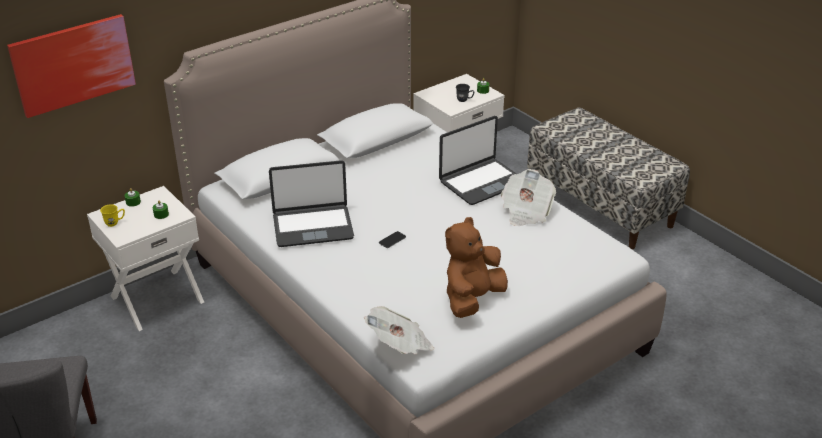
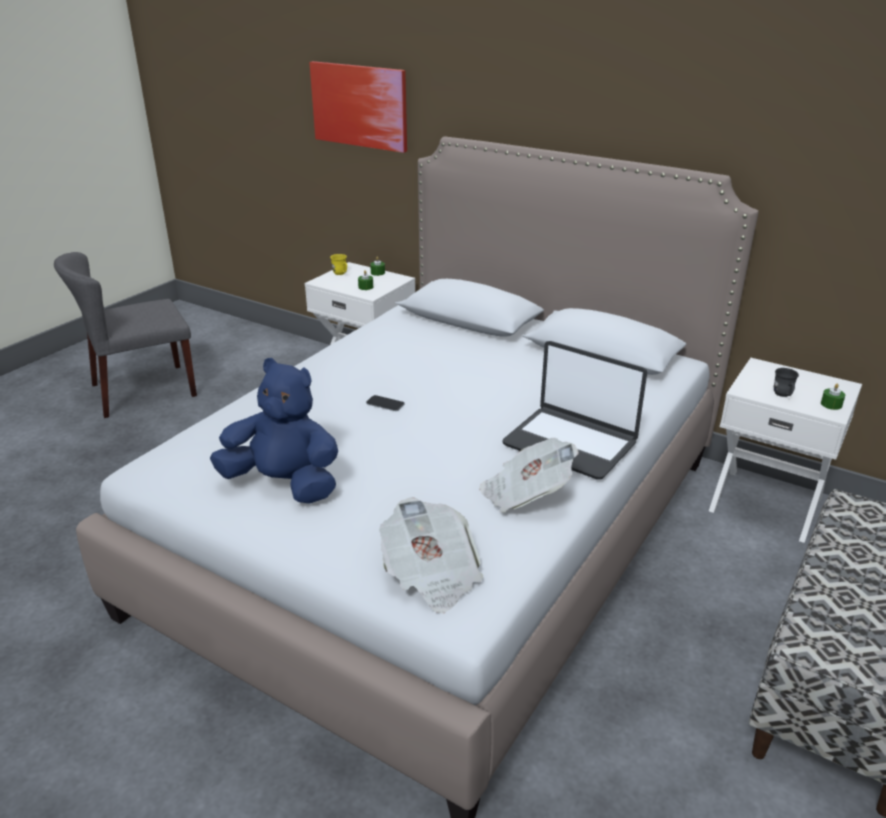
camera: 70 degrees right, 5 degrees down
(313, 226) = (385, 354): laptop -> none
(400, 345) = (173, 447): newspaper -> newspaper (431, 575)
(472, 299) = (284, 484): brown plush toy -> blue plush toy

